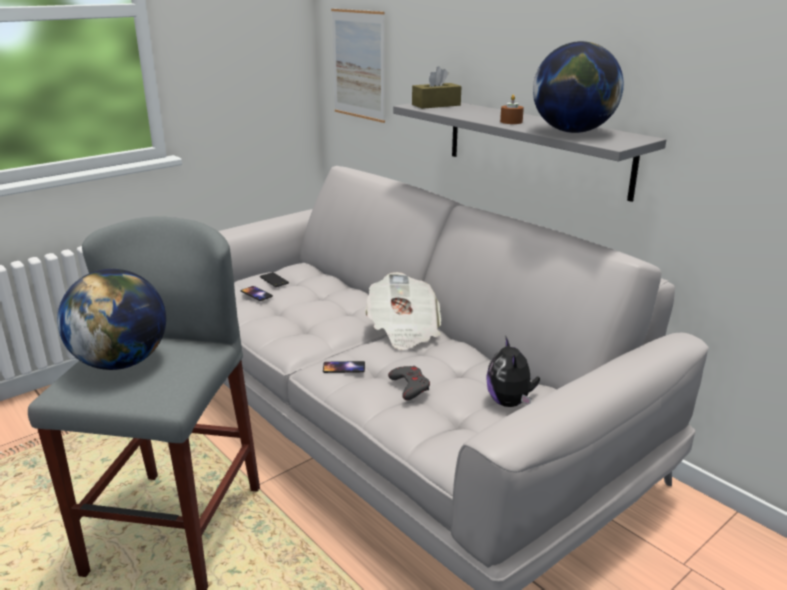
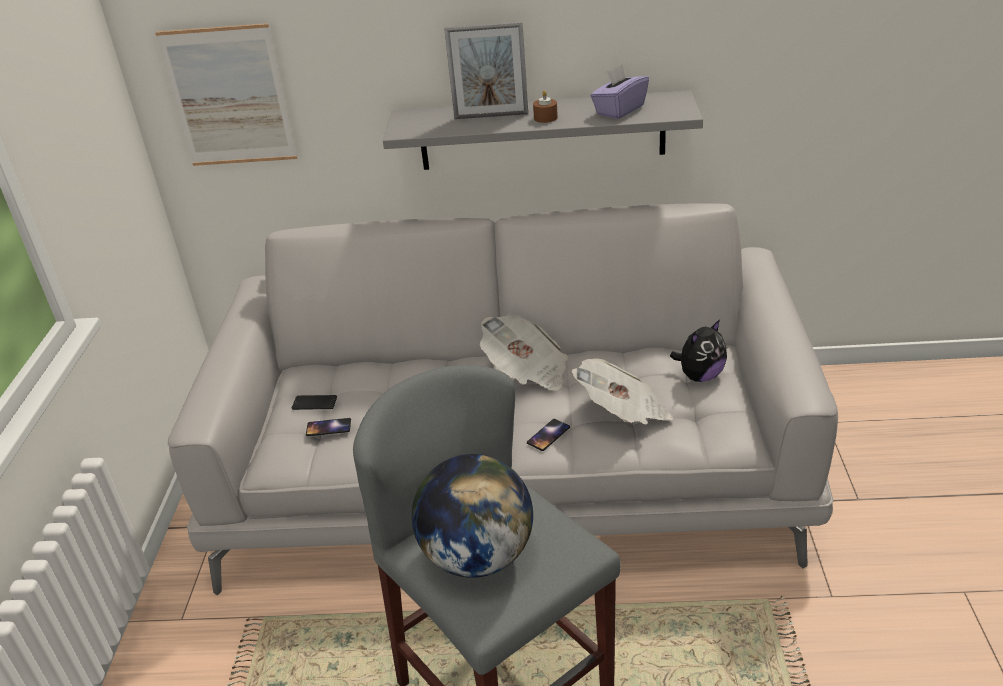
camera: 45 degrees left, 10 degrees up
(410, 386) = (623, 413): grey game controller -> newspaper
(436, 105) = (420, 122): brown tissue box -> none
(483, 113) = (491, 116): none -> picture frame
(510, 402) = (700, 376): plush toy -> plush toy turned 75 degrees counterclockwise
(572, 131) = (619, 110): globe -> purple tissue box

